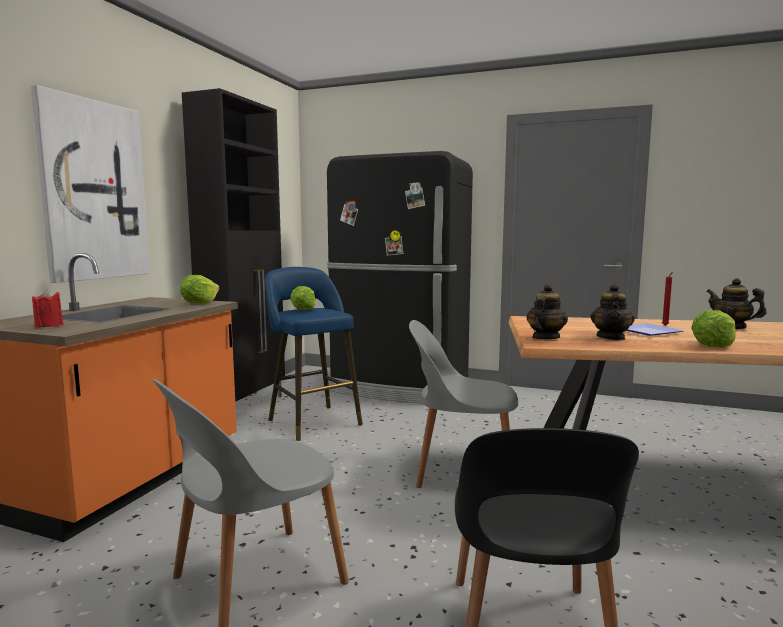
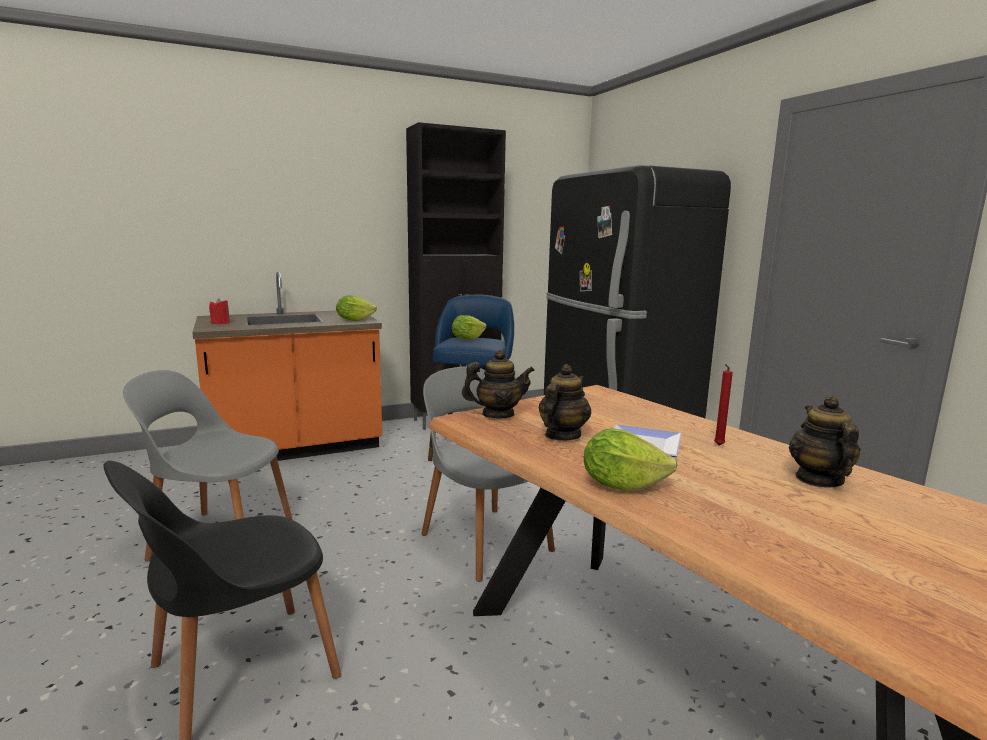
camera: 45 degrees right, 5 degrees up
(93, 191) = (311, 222): picture -> none
(611, 337) = (562, 435): teapot -> teapot turned 150 degrees clockwise

